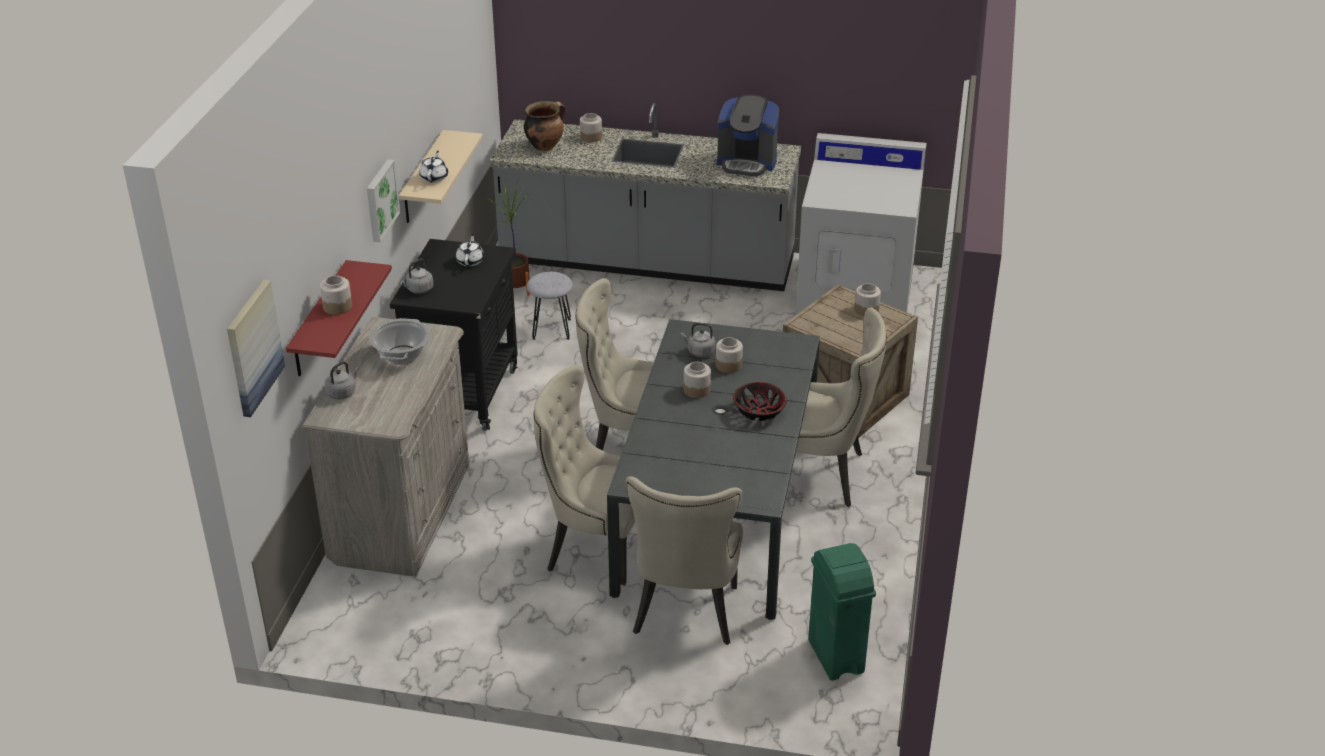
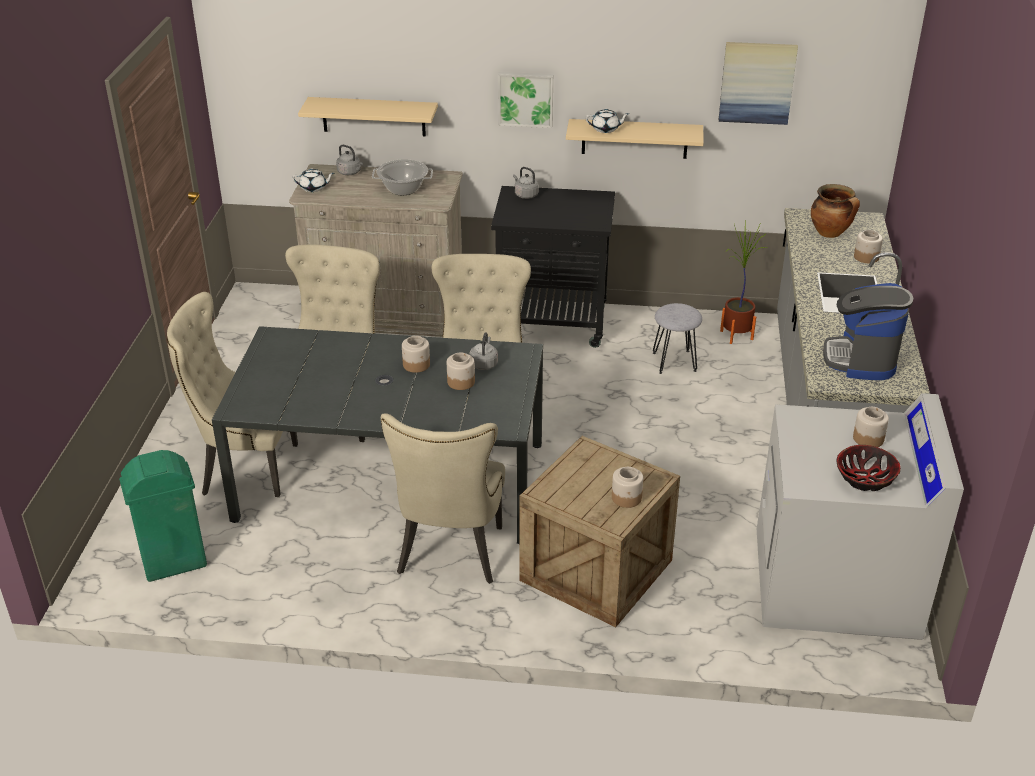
camera: 85 degrees right, 0 degrees up
(253, 347) = (256, 62): picture -> picture (757, 82)
(319, 320) = (373, 116): red shelf -> beige shelf
(337, 306) = (364, 106): jar -> jar (868, 438)
(470, 261) = (579, 212): white teapot -> white teapot (314, 188)
(759, 411) = (380, 403): bowl -> bowl (865, 479)

